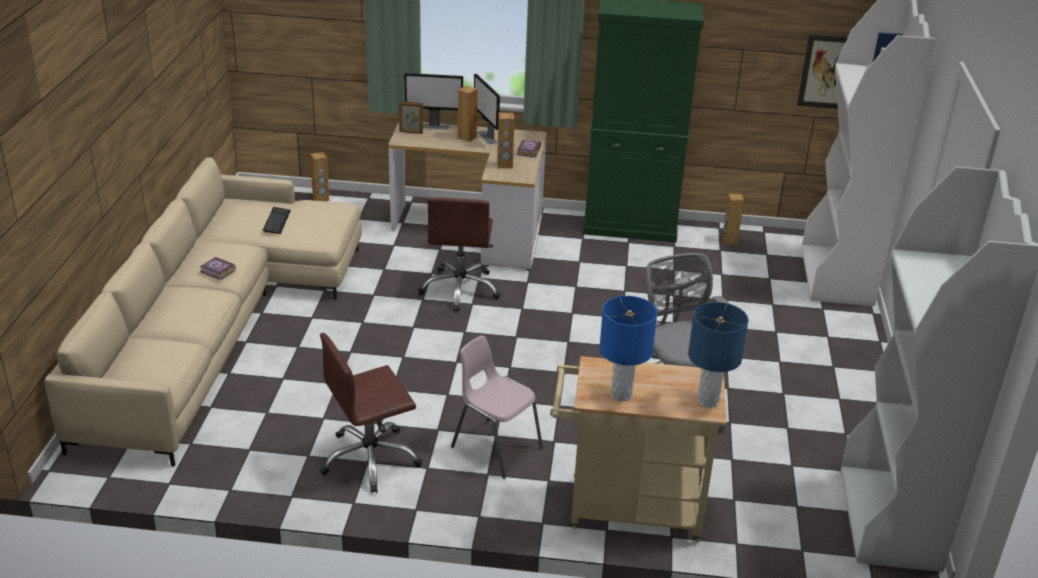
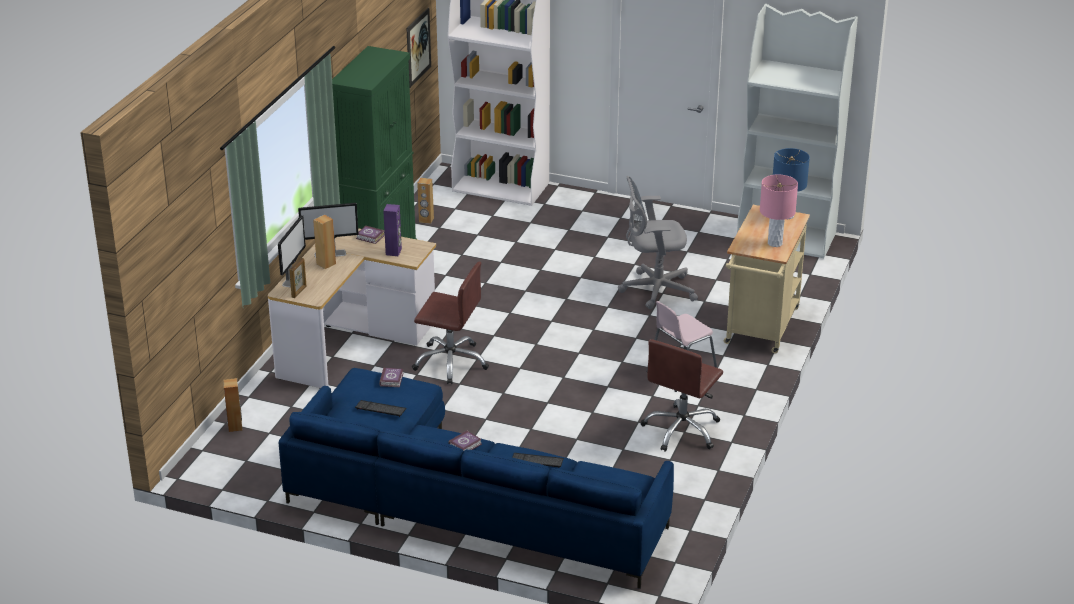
camera: 75 degrees left, 0 degrees up
(191, 314) = (537, 461): none -> keyboard
(218, 325) = (461, 501): beige sofa -> blue sofa
(331, 221) = (392, 379): none -> book
(370, 459) = (682, 430): brown office chair -> brown office chair turned 45 degrees clockwise
(505, 165) = (394, 252): brown speaker -> purple speaker
(621, 395) = (775, 243): blue table lamp -> pink table lamp

